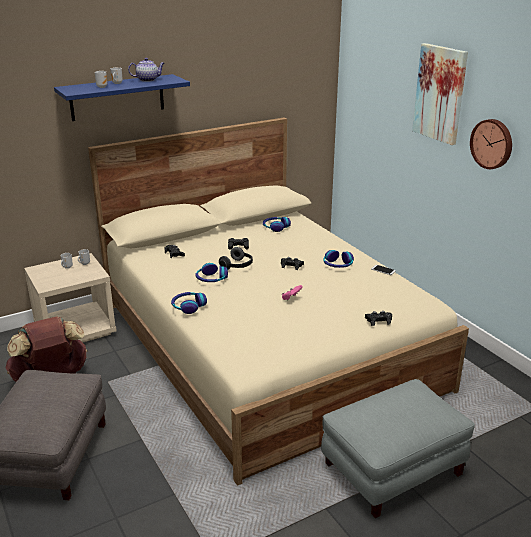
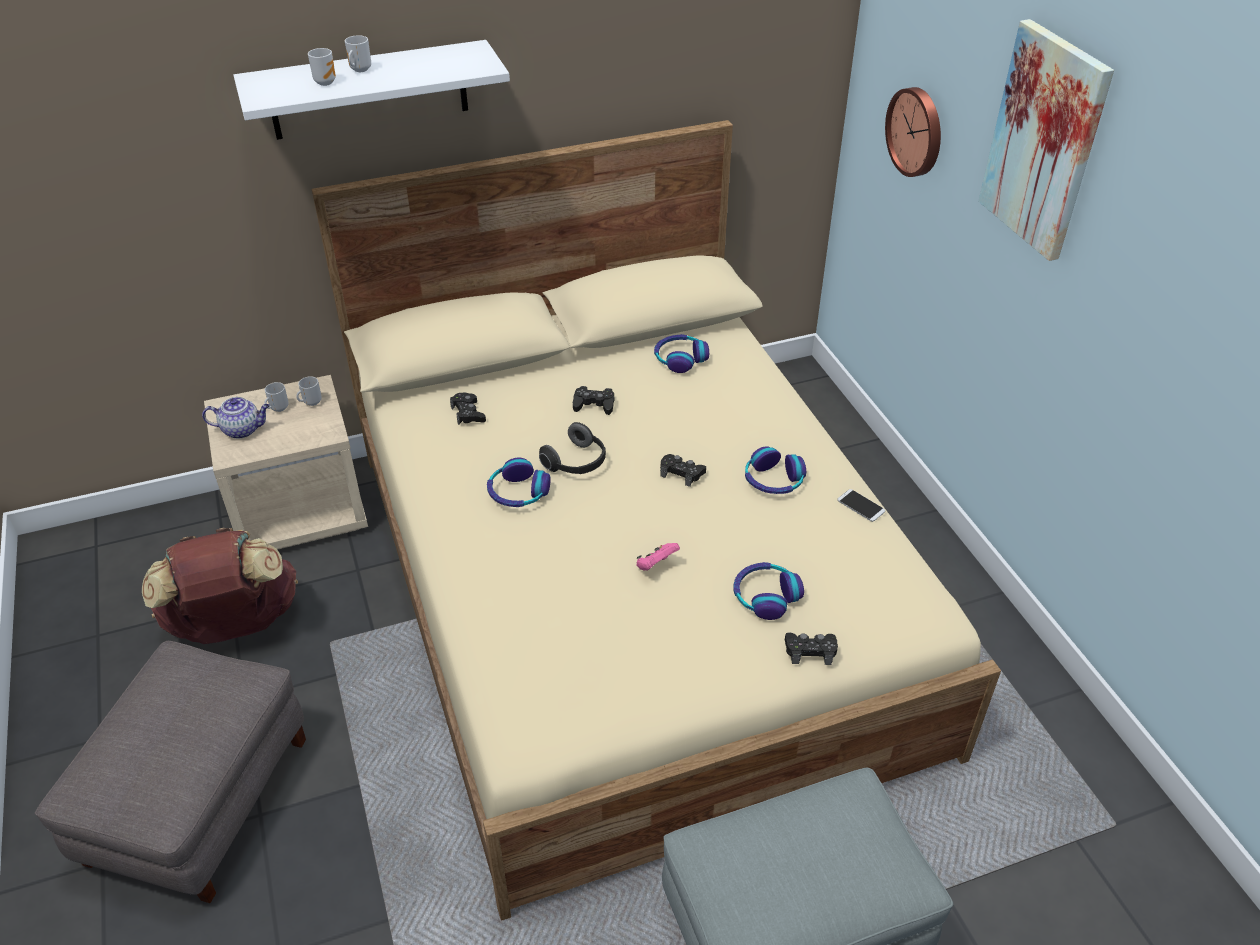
camera: 10 degrees right, 15 degrees up
(117, 97) = (368, 90): blue shelf -> white shelf
(148, 80) = (427, 60): teapot -> teapot (243, 429)
(188, 306) = (456, 562): headphones -> headphones (765, 596)
(492, 143) = (1131, 287): wall clock -> wall clock (916, 131)

